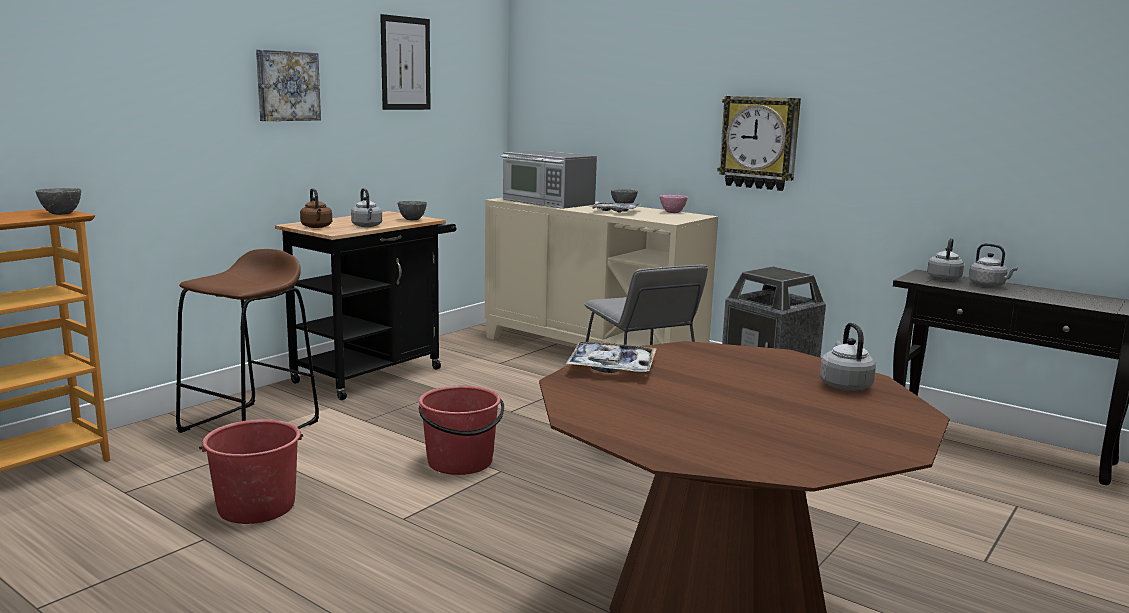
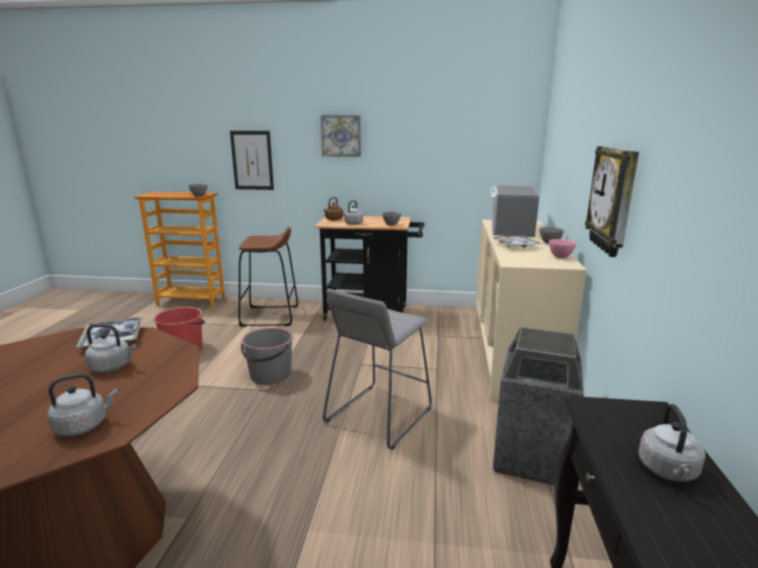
camera: 60 degrees right, 5 degrees up
(405, 63) = (435, 119): picture -> picture (252, 160)
(460, 462) = (270, 375): red bucket -> grey bucket
(944, 278) = (646, 428): grey kettle -> grey kettle (113, 367)

